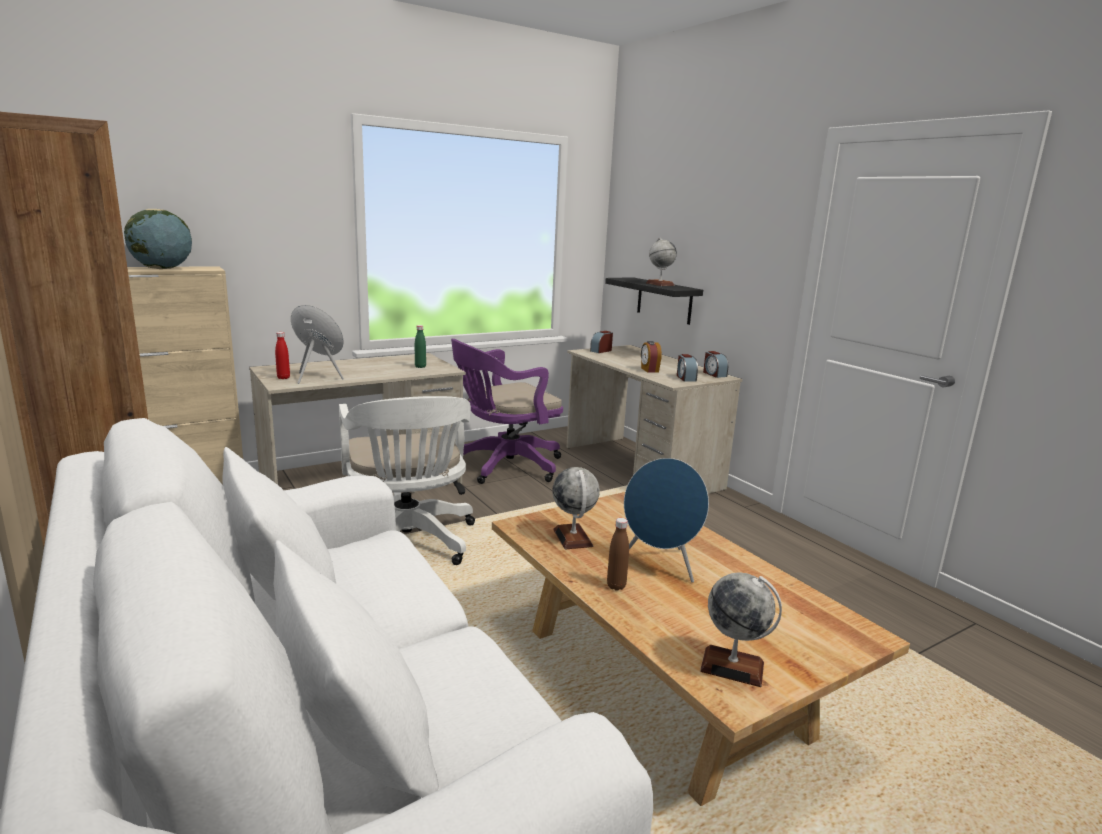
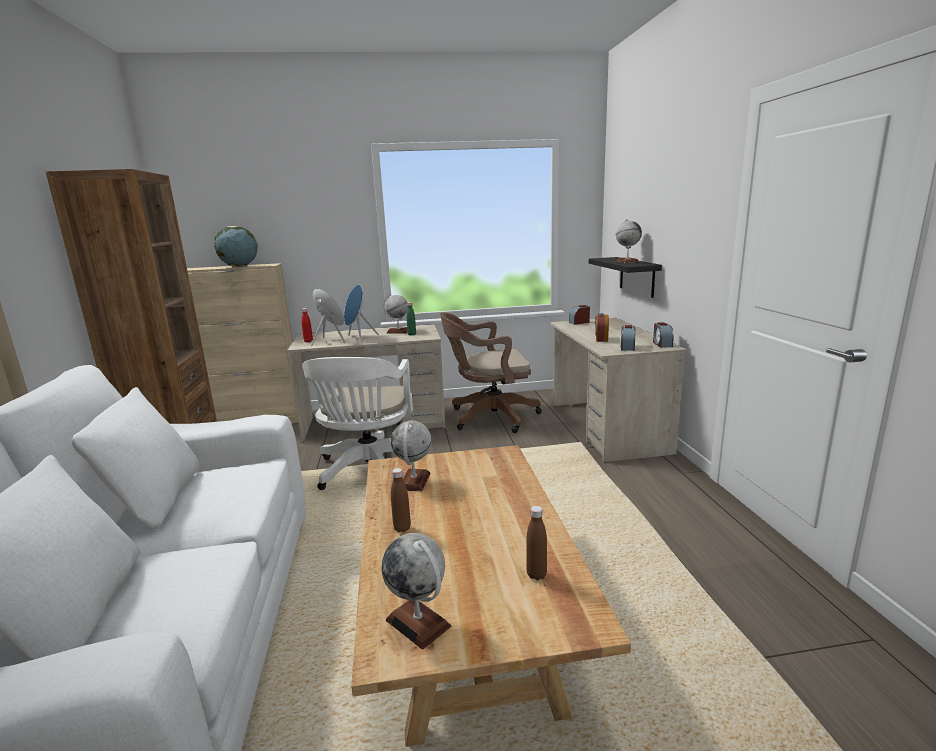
camera: 25 degrees right, 0 degrees up
(396, 363) = (398, 331): none -> globe
(504, 466) = (489, 417): purple office chair -> brown office chair
(660, 565) = (460, 516): blue speaker -> blue speaker (358, 338)
(786, 605) = (536, 574): none -> brown bottle

